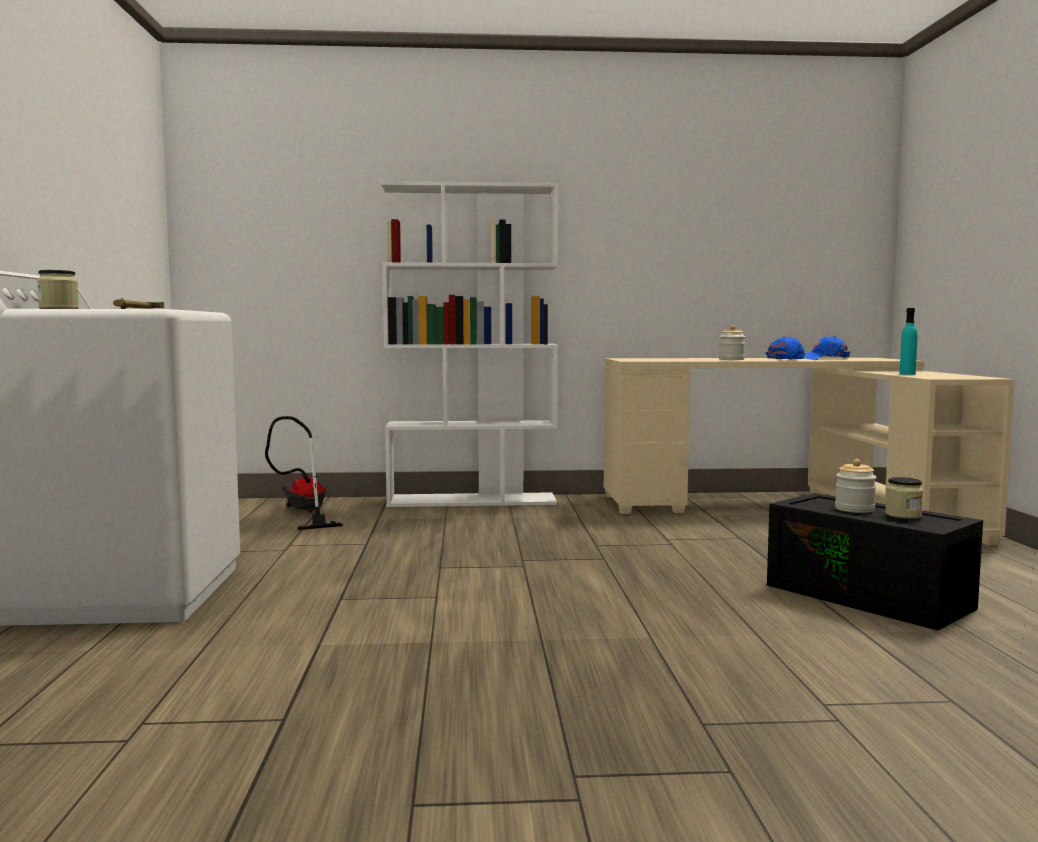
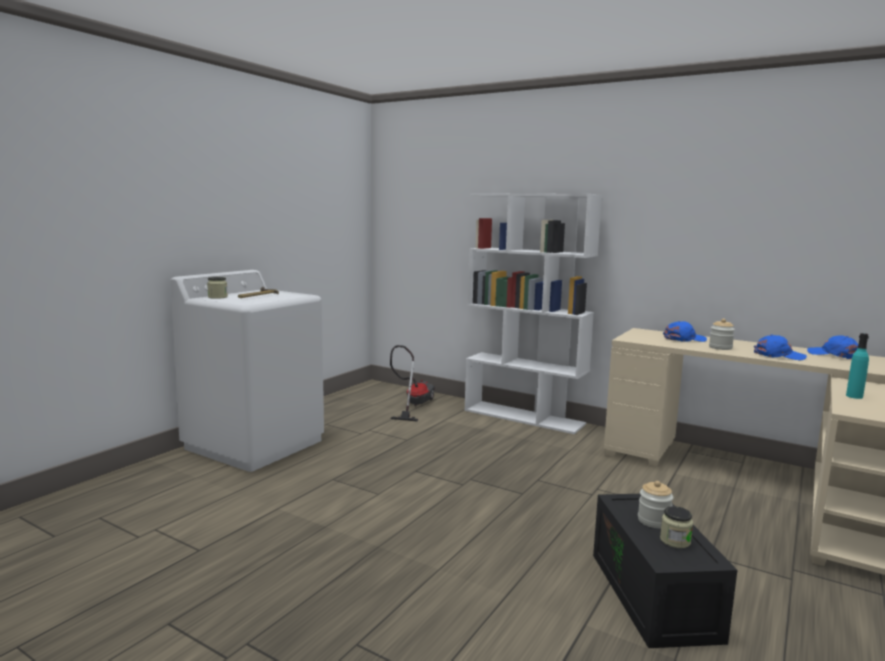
camera: 35 degrees right, 5 degrees up
(681, 359) = (684, 339): none -> blue cap

